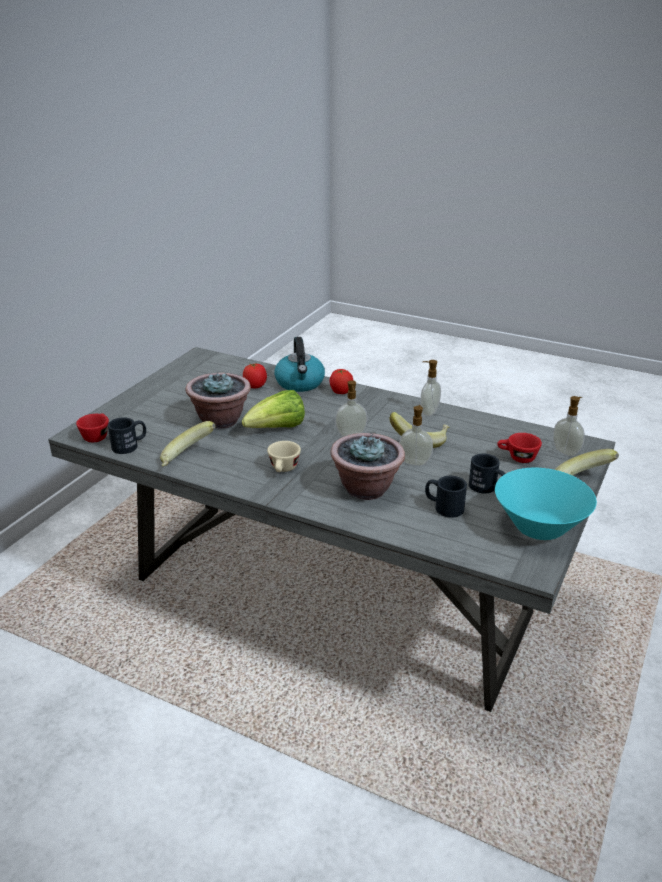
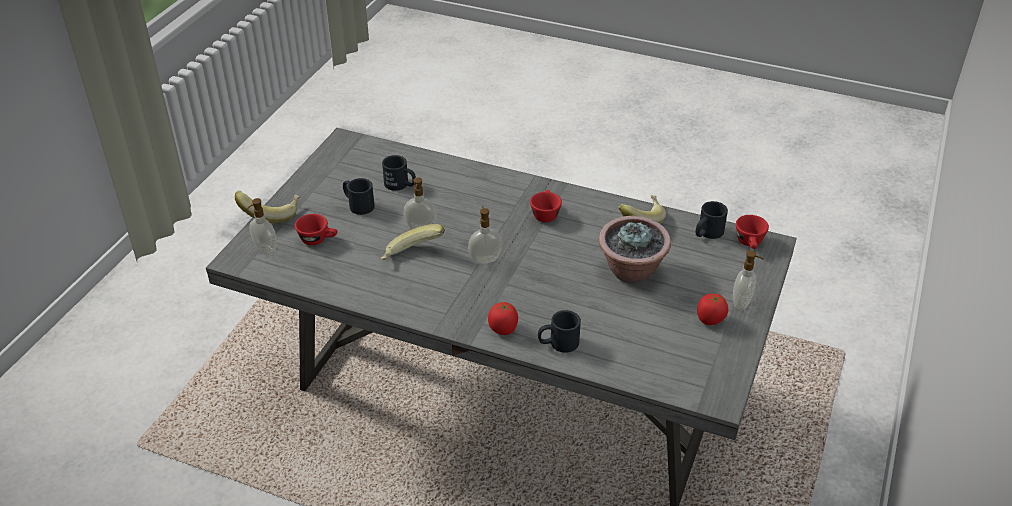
camera: 175 degrees right, 10 degrees up
(255, 386) = (614, 334): tomato -> tomato (710, 320)
(277, 429) = (565, 263): lettuce -> none
(284, 469) = (545, 213): beige cup -> red cup
(300, 383) = (558, 343): kettle -> black mug
(366, 489) = (466, 198): potted plant -> none
(428, 412) = (397, 300): soap dispenser -> soap dispenser (742, 303)
(539, 527) = (326, 171): turquoise bowl -> none

